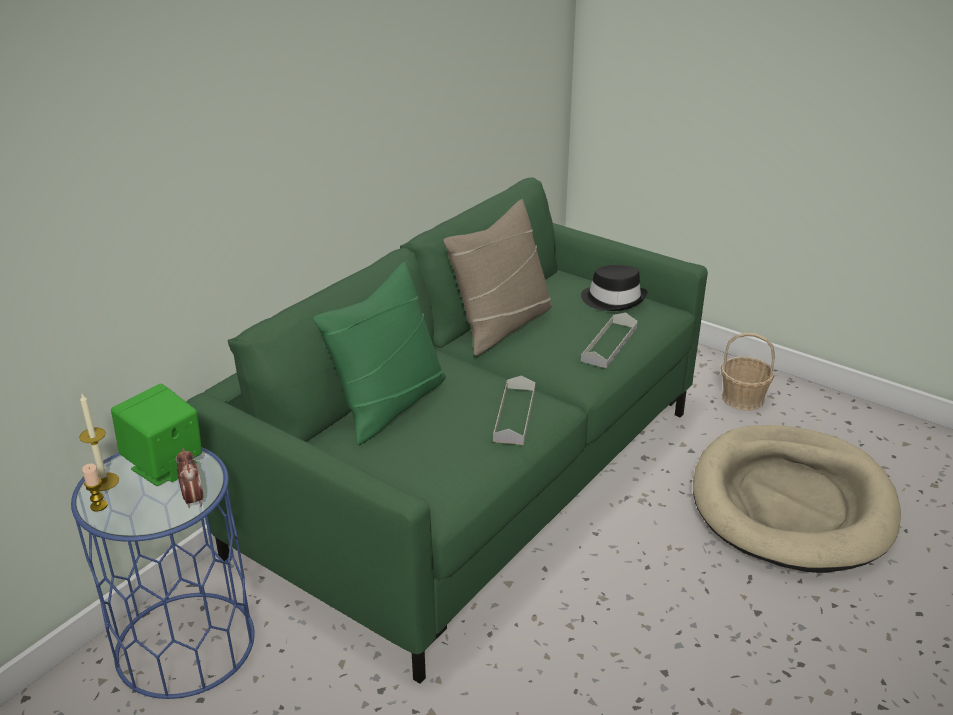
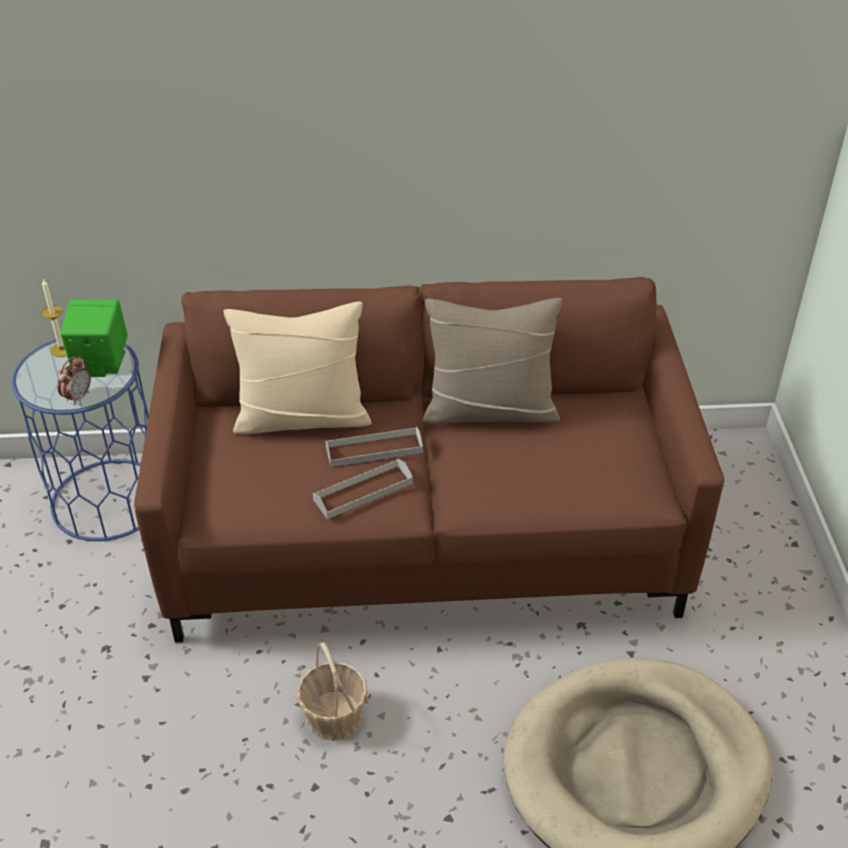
camera: 50 degrees right, 10 degrees up
(99, 506) = (36, 364): candle -> none
(389, 405) = (302, 418): green pillow -> beige pillow
(476, 481) = (425, 535): green sofa -> brown sofa
(609, 344) = (540, 489): grey tray -> grey tray (374, 450)
(613, 299) = (623, 451): black hat -> none
(743, 398) = (768, 650): basket -> basket (334, 717)

